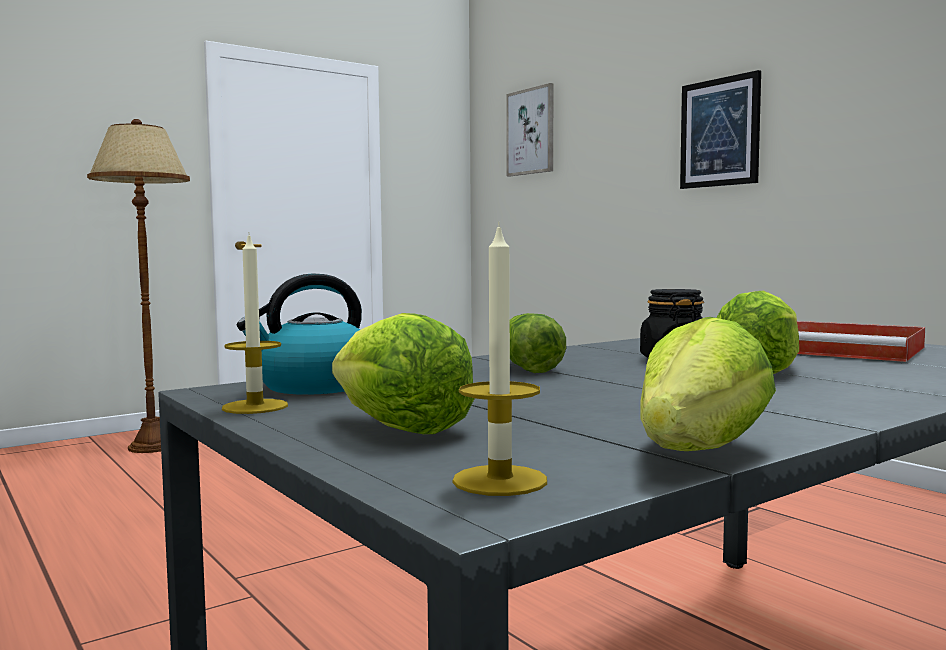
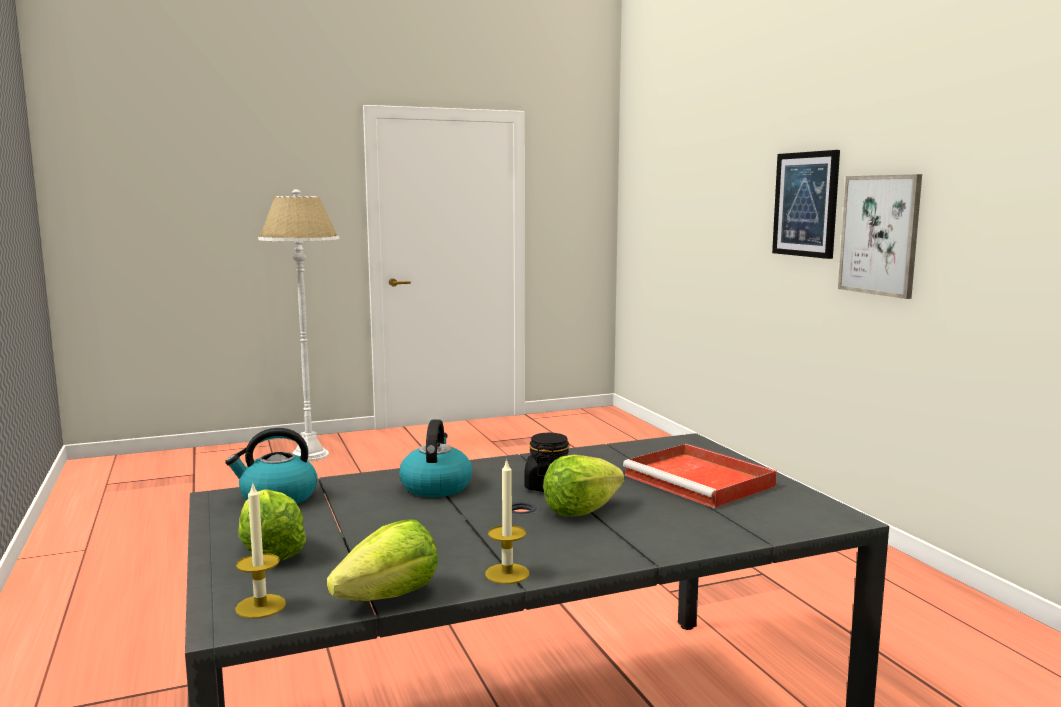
camera: 15 degrees right, 5 degrees up
(153, 447) = (310, 455): brown floor lamp -> white floor lamp
(255, 407) = (222, 519): candle -> candle (507, 573)
(528, 367) = (436, 486): lettuce -> kettle
(531, 131) = (663, 174): picture -> picture (880, 235)

